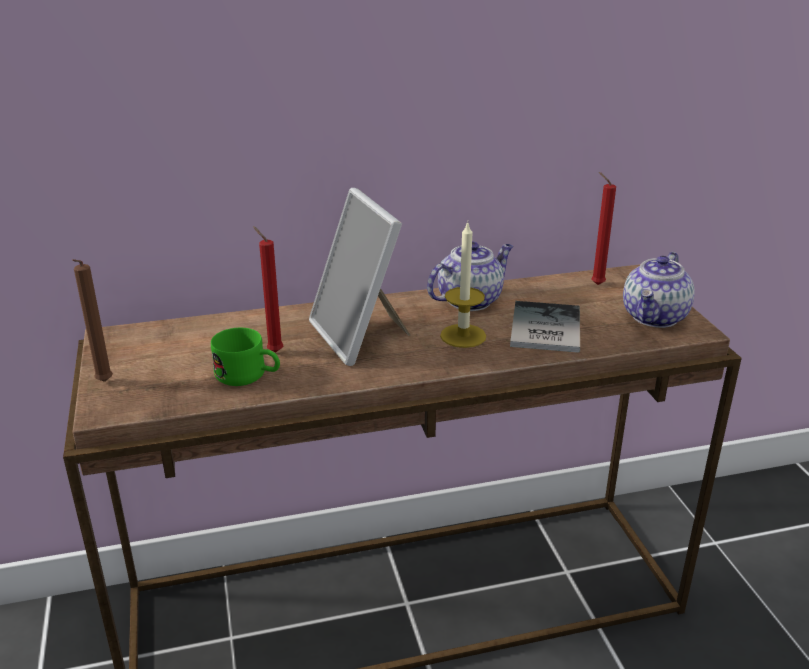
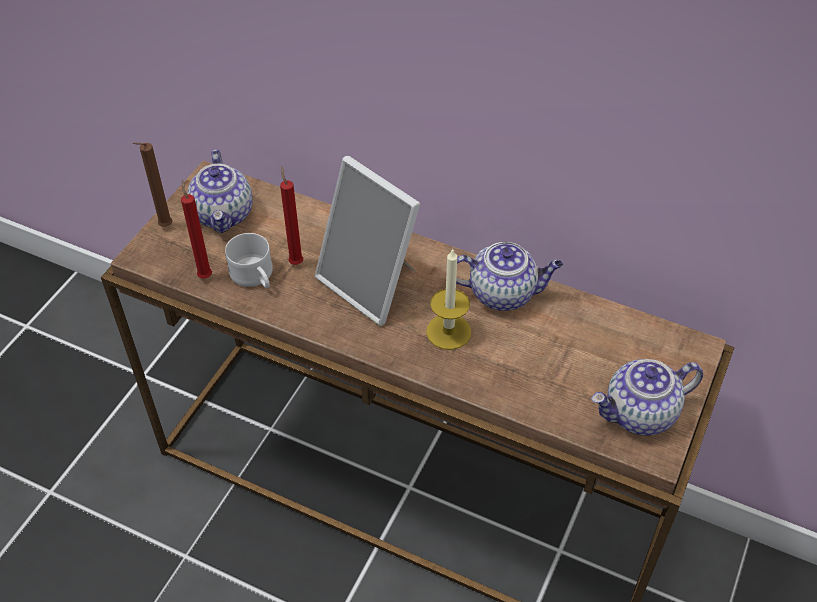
camera: 40 degrees right, 20 degrees up
(159, 351) = (224, 215): none -> teapot
(248, 376) = (255, 277): green mug -> white mug
(361, 336) = (372, 284): picture frame -> picture frame turned 60 degrees counterclockwise
(542, 329) = (521, 365): book -> none
(595, 284) = (640, 340): red candle -> red candle (205, 275)

